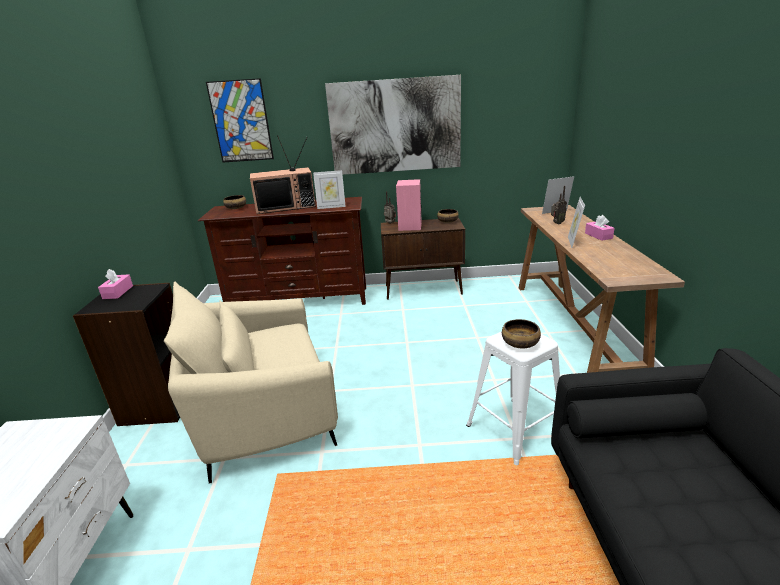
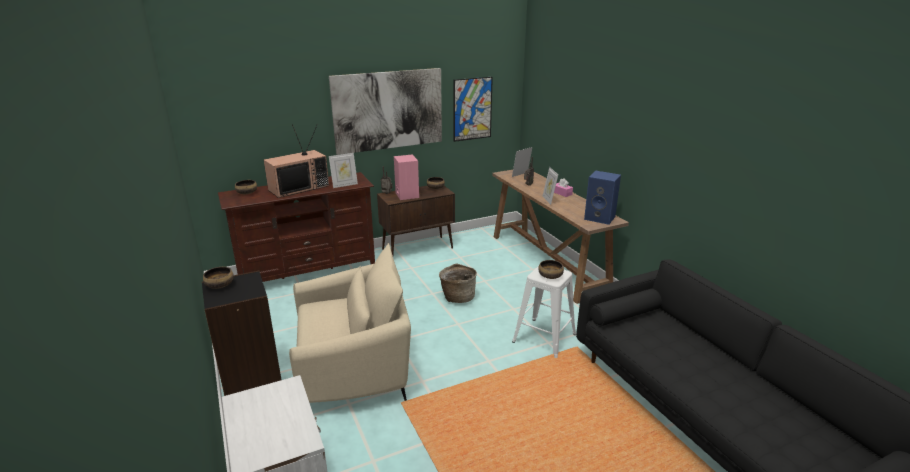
camera: 25 degrees left, 0 degrees up
(118, 292) = (220, 285): pink tissue box -> bowl
(241, 121) = (247, 111): picture -> picture (472, 109)
(263, 413) = (354, 367): beige armchair -> beige armchair turned 150 degrees counterclockwise
(432, 351) = (457, 297): none -> basket
(639, 271) = (600, 218): none -> blue speaker

